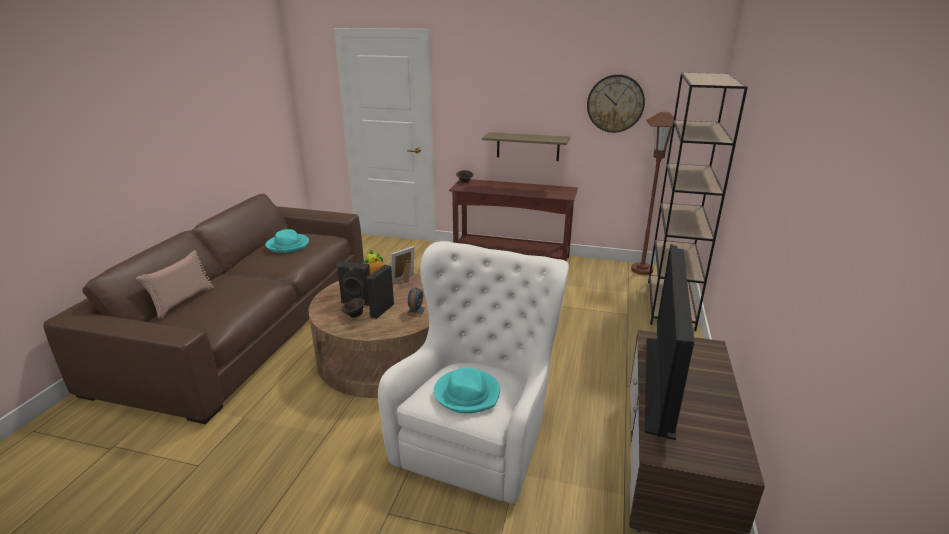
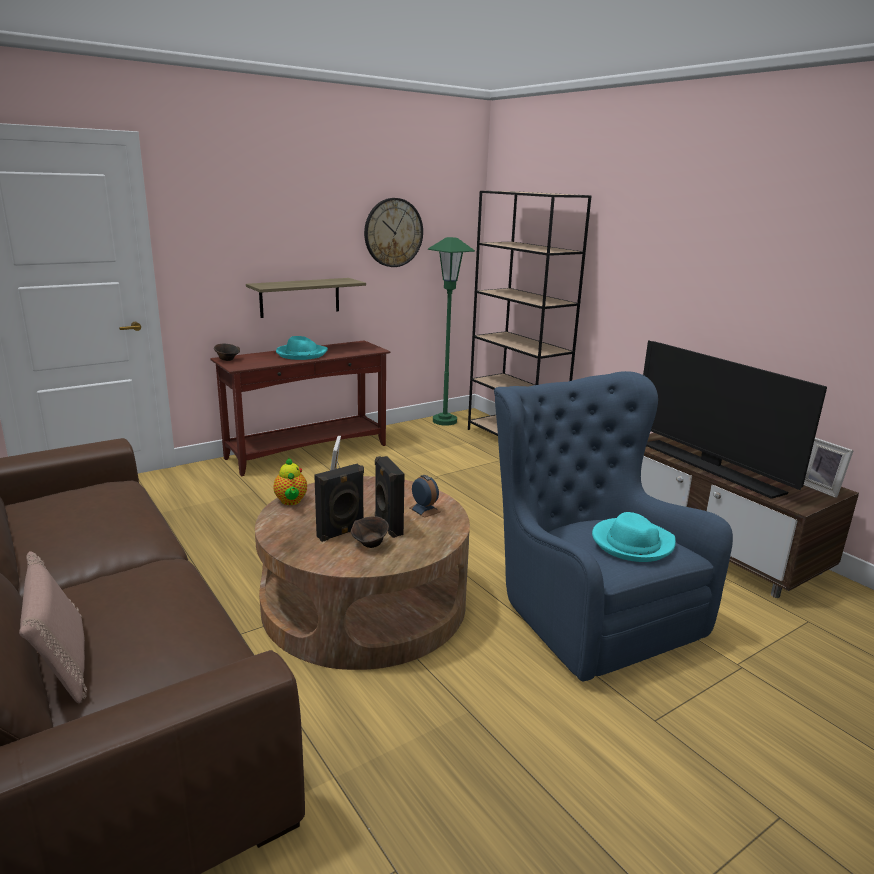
camera: 50 degrees left, 5 degrees down
(288, 245) = (76, 513): turquoise hat -> turquoise hat (301, 354)
(478, 434) = (584, 609): white armchair -> blue armchair
(642, 270) = (444, 421): brown floor lamp -> green floor lamp
(727, 457) = (821, 488): none -> picture frame

